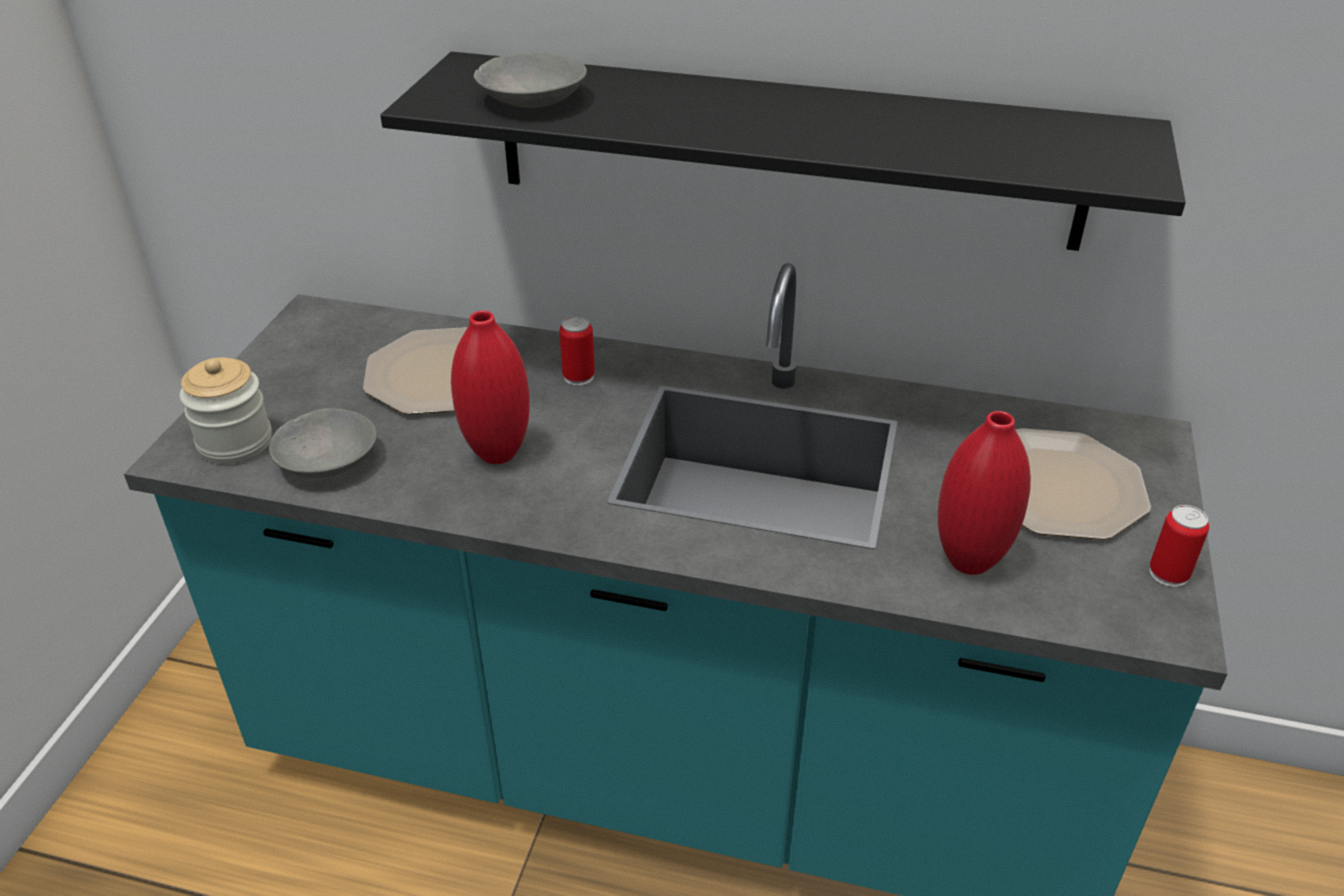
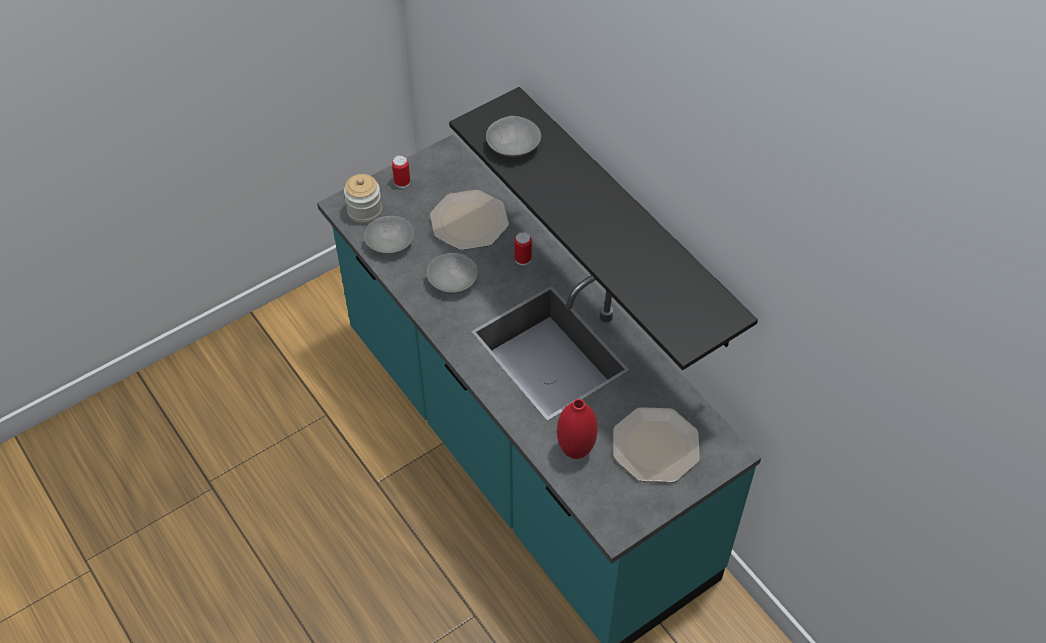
camera: 40 degrees right, 15 degrees up
(497, 453) = (453, 280): red vase -> grey bowl
(1168, 574) = (646, 510): can -> can (402, 182)

